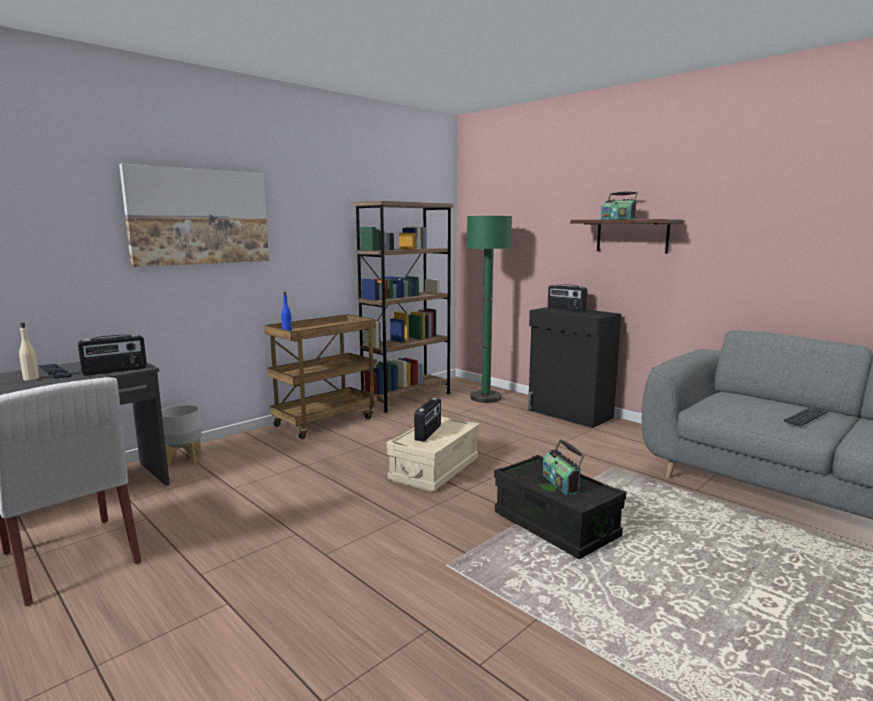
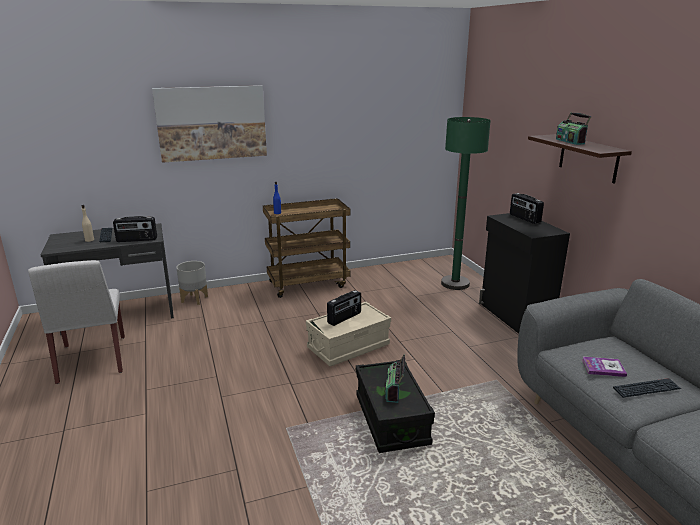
camera: 25 degrees right, 10 degrees up
(407, 398) = (388, 272): brown bookcase -> none
(754, 410) = (603, 368): none -> book

